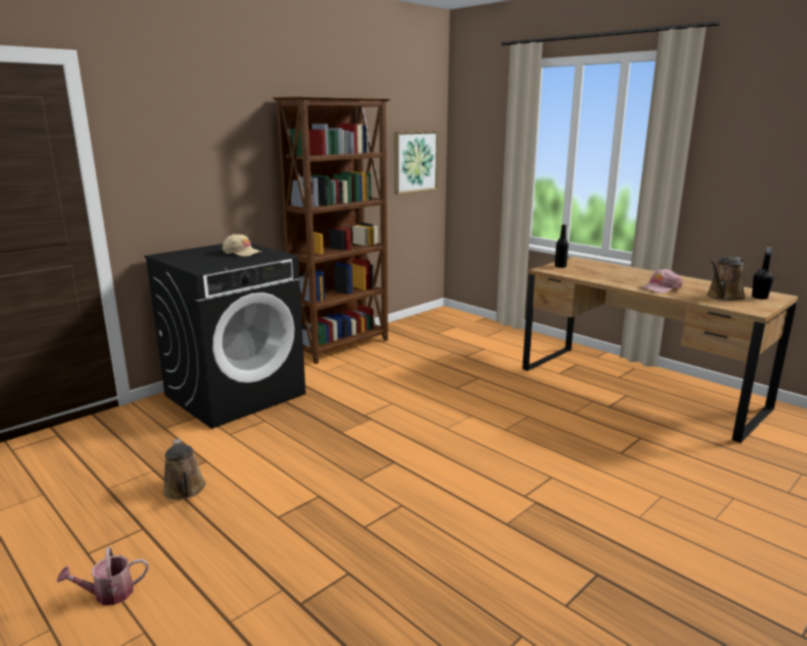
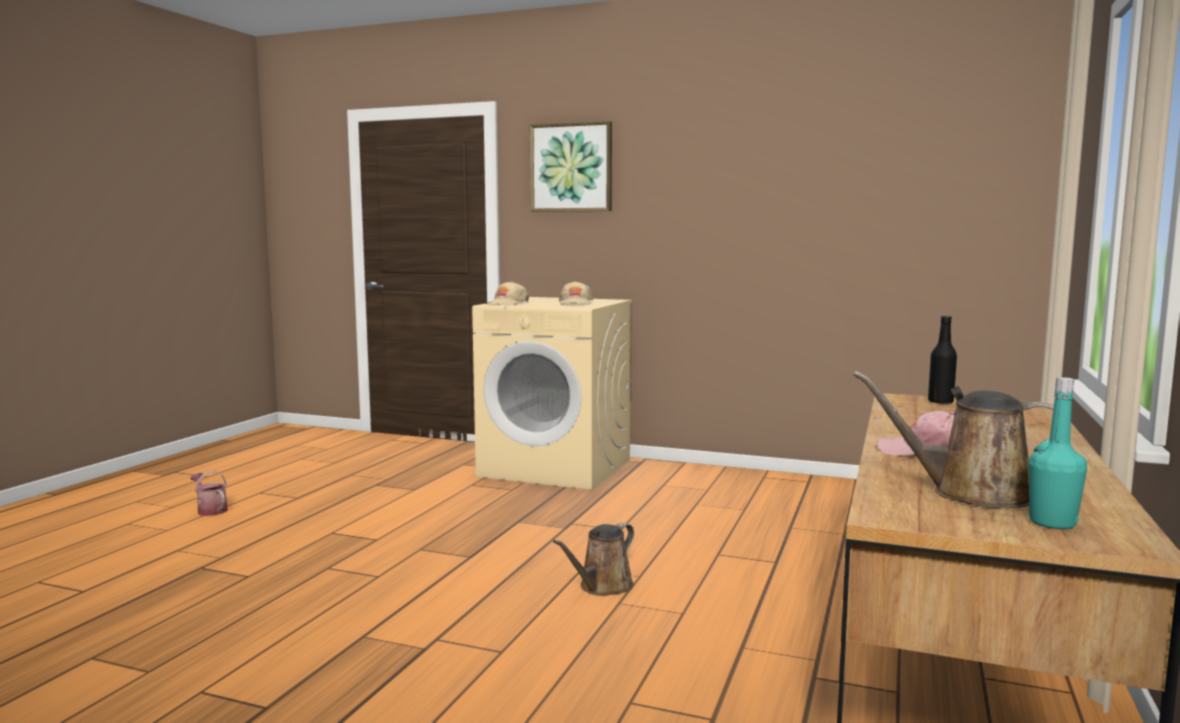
camera: 65 degrees right, 10 degrees down
(185, 490) = (360, 495): brown watering can -> brown watering can (602, 587)
(203, 265) = (507, 303): none -> beige cap
(235, 394) = (557, 468): black washing machine -> beige washing machine
(342, 346) = (752, 478): brown bookcase -> none
(415, 162) = (967, 221): picture -> picture (571, 167)
(759, 297) = (1052, 523): black bottle -> turquoise bottle

